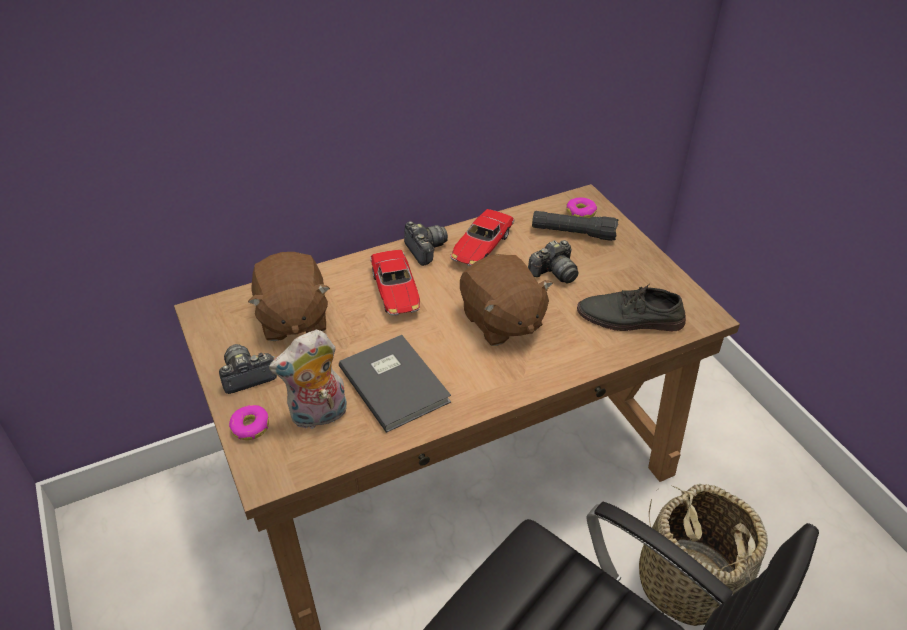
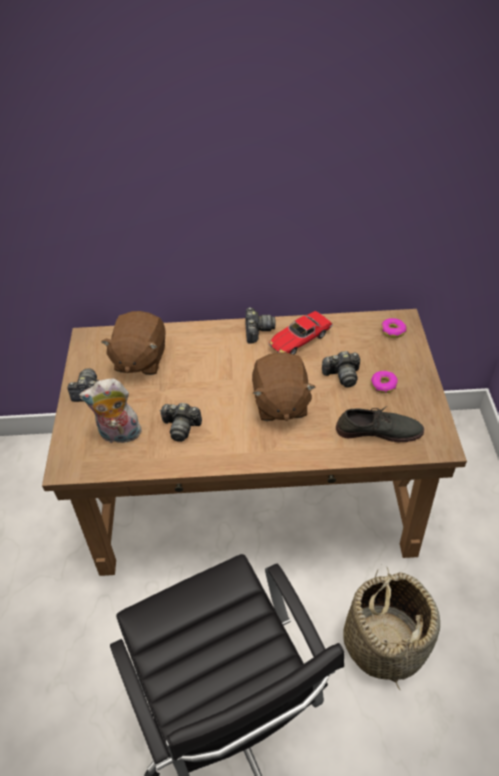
camera: 25 degrees right, 5 degrees up
(250, 427) = (74, 429): donut -> donut (383, 385)
(396, 291) = (219, 358): toy car -> none
(396, 382) = (181, 427): grey book -> camera
(573, 233) = (376, 347): black flashlight -> none
(630, 319) = (378, 430): grey shoe -> grey shoe turned 150 degrees clockwise

